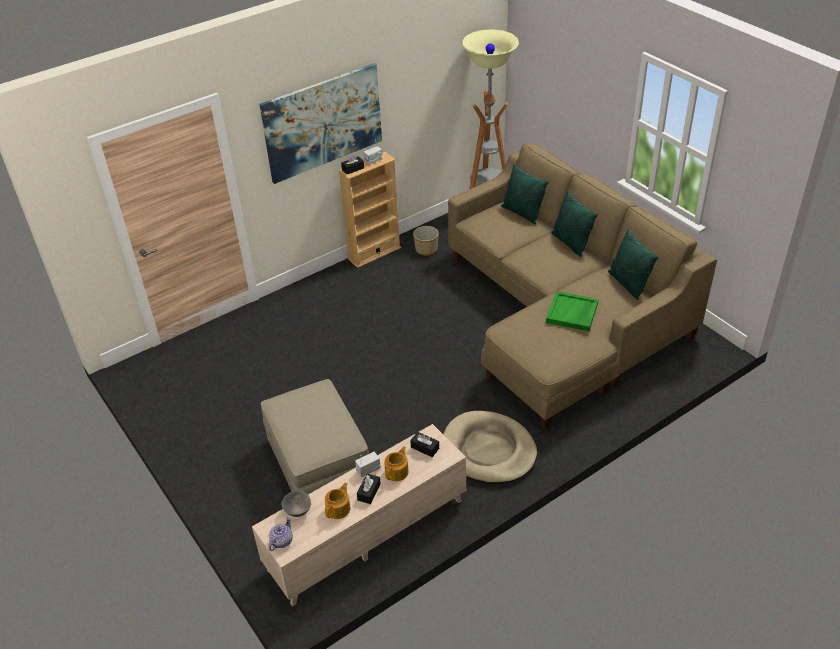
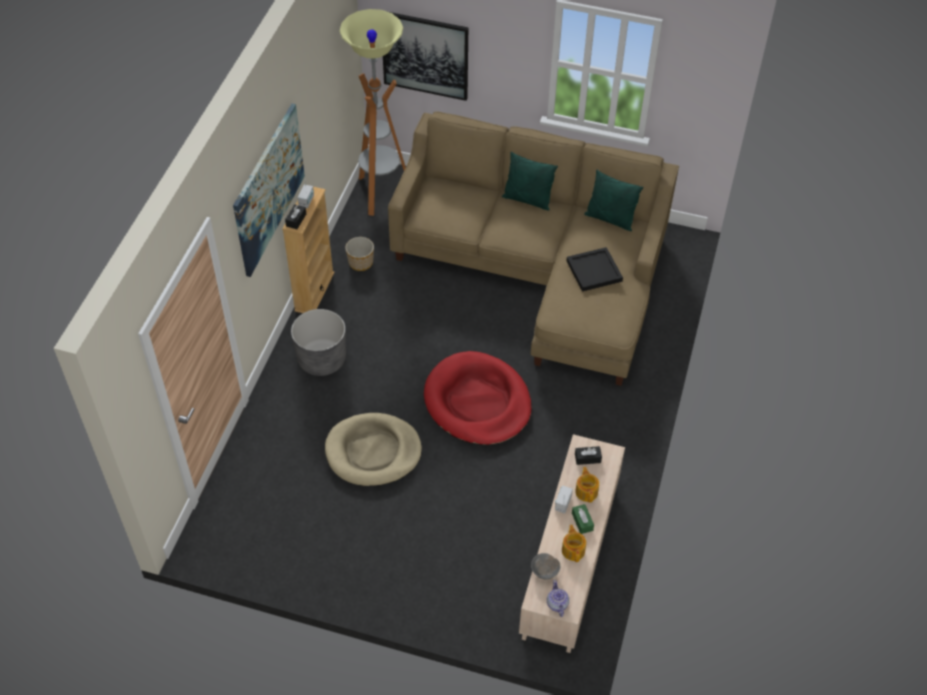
camera: 40 degrees left, 10 degrees up
(318, 462) = (469, 524): beige ottoman -> none
(333, 297) = (322, 359): none -> grey planter
(369, 492) = (582, 521): black tissue box -> green tissue box
(414, 381) = (478, 402): none -> red dog bed
(488, 450) = (595, 430): beige dog bed -> beige dog bed (373, 452)
(522, 213) = (457, 187): green pillow -> none
(545, 92) = (425, 55): none -> picture
(572, 313) = (594, 271): green tray -> black tray

